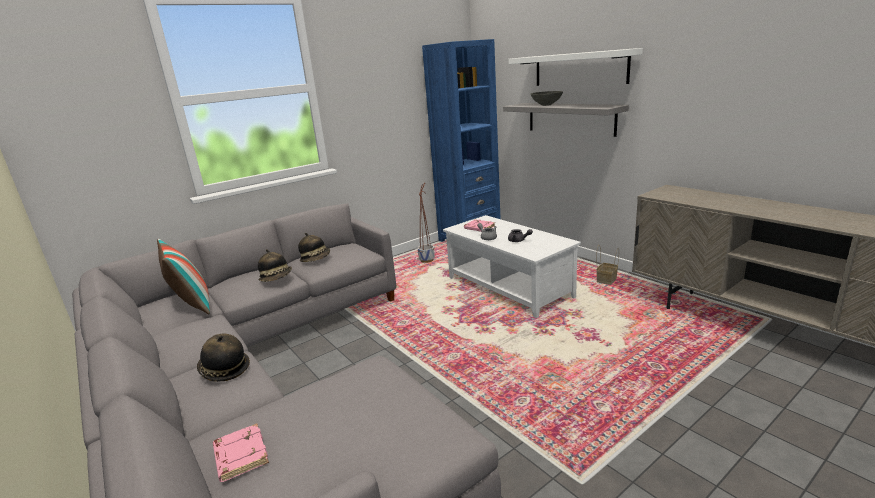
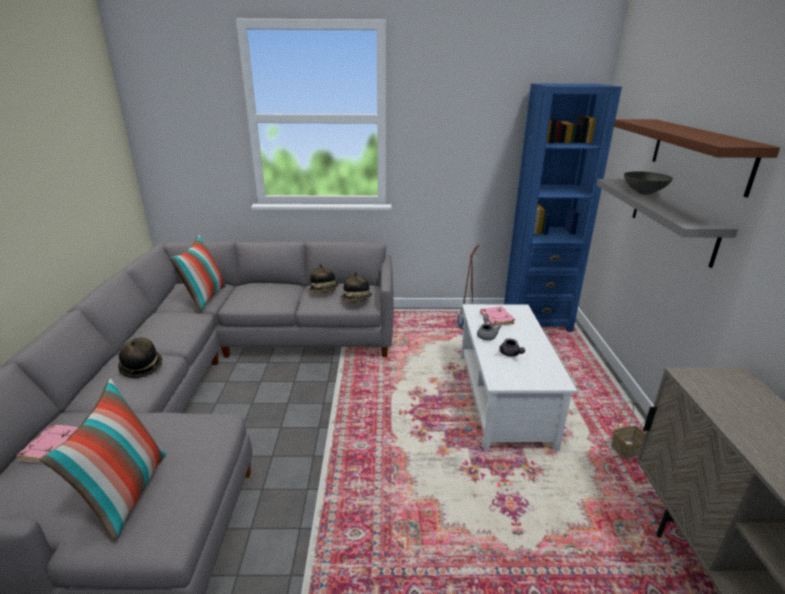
camera: 35 degrees right, 5 degrees up
(277, 278) = (275, 298): hat -> hat (357, 300)
(379, 437) = (126, 493): none -> pillow
(579, 68) = (699, 154): white shelf -> brown shelf

